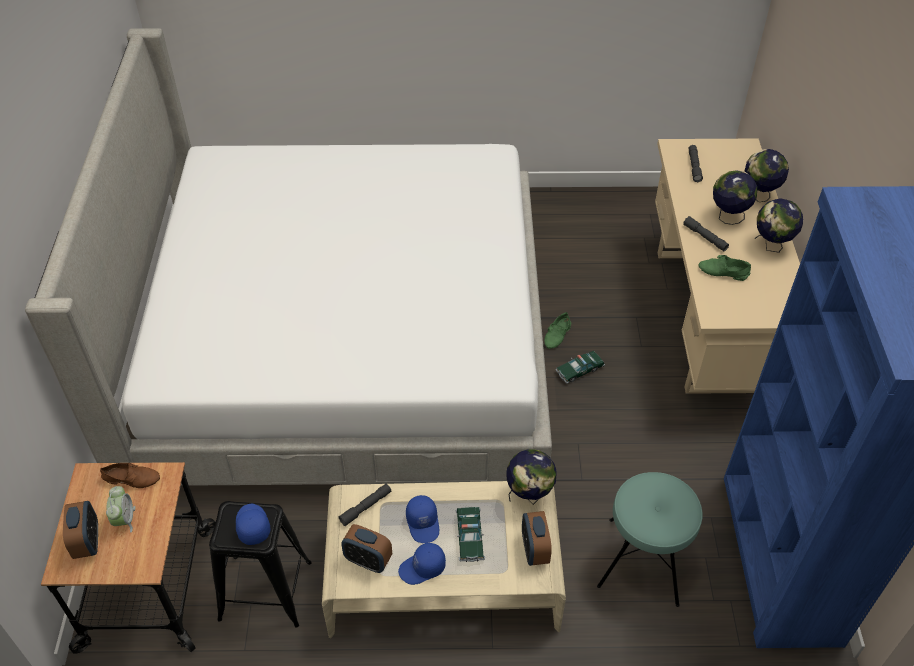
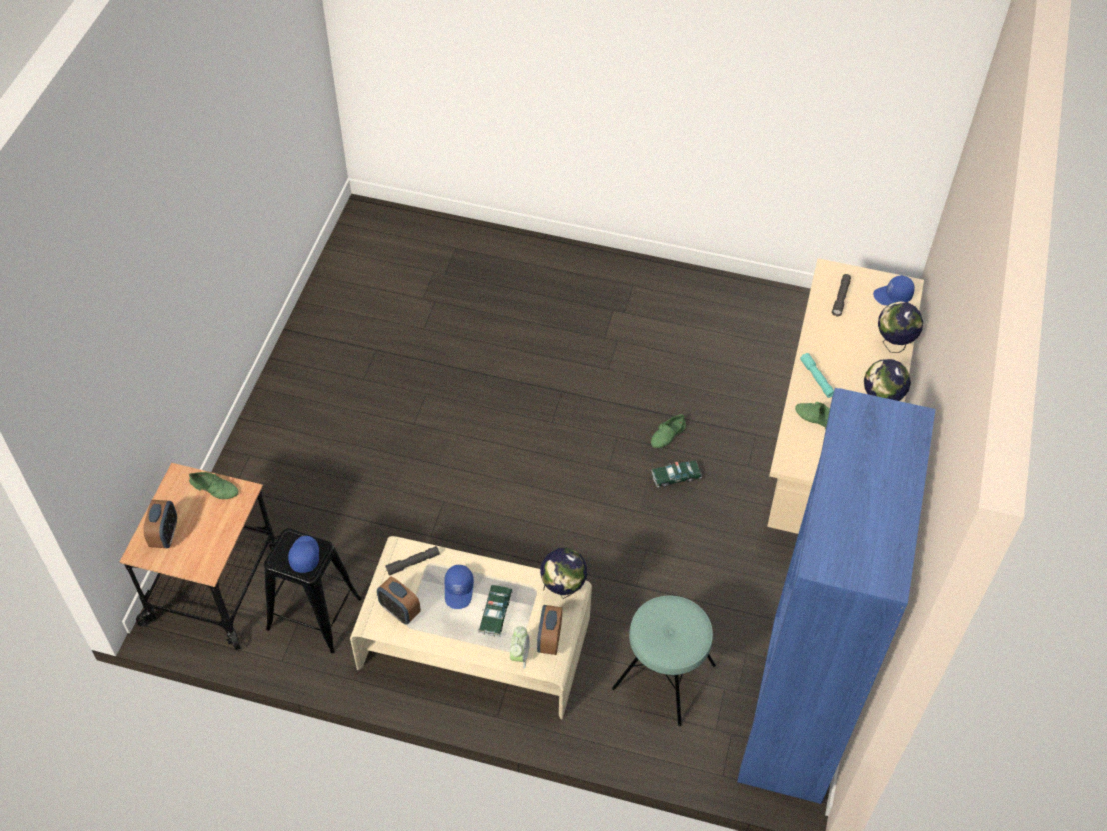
camera: 15 degrees right, 5 degrees up
(124, 519) = (199, 523): alarm clock -> alarm clock (519, 655)
(132, 478) = (215, 488): brown shoe -> green shoe
(343, 344) = (454, 395): bed -> none
(422, 568) = (444, 630): blue cap -> blue cap (893, 296)
(705, 237) = (816, 378): grey flashlight -> turquoise flashlight
(728, 217) = (850, 361): globe -> none

